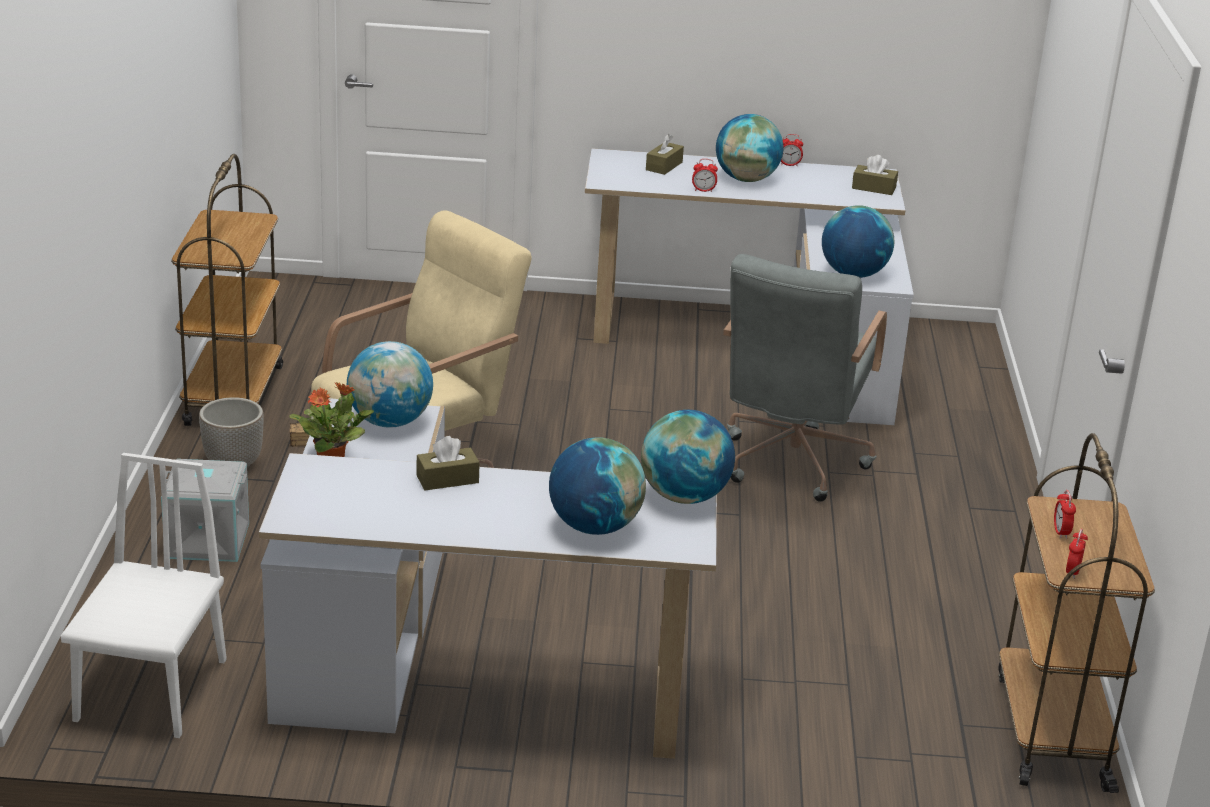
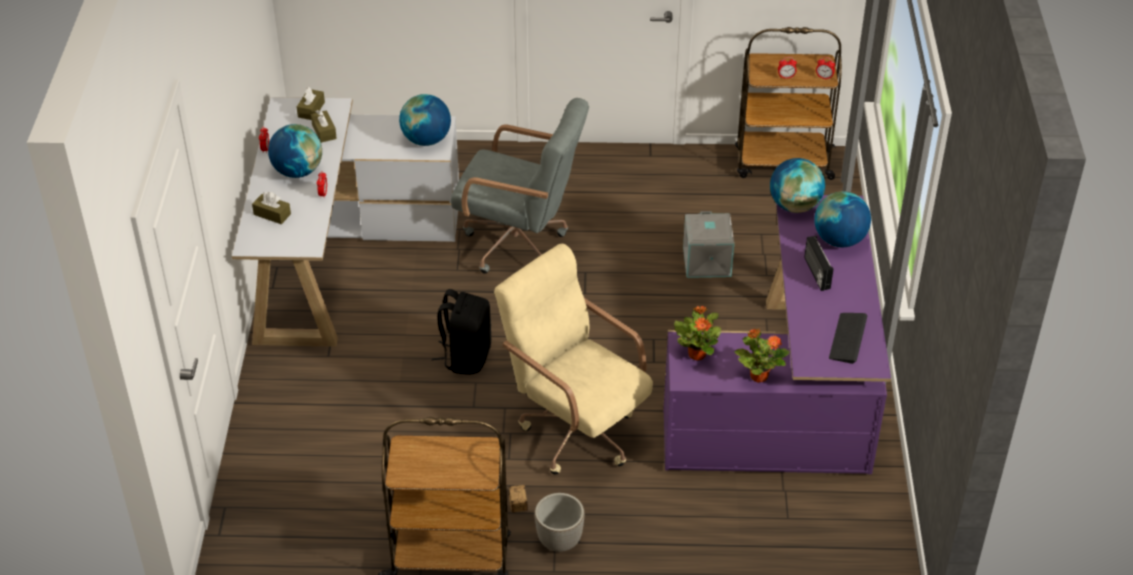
camera: 90 degrees left, 15 degrees up
(151, 690) = (850, 538): white chair -> none
(206, 541) = (670, 539): grey storage box -> grey storage box (708, 262)
(357, 505) = (848, 338): none -> keyboard
(389, 422) = (697, 354): globe -> potted plant
(447, 479) = (805, 302): brown tissue box -> brown tissue box (324, 131)
(452, 668) = (789, 397): white desk -> purple desk
(513, 496) = (816, 273): none -> radio
(568, 420) = (466, 356): none -> black backpack

